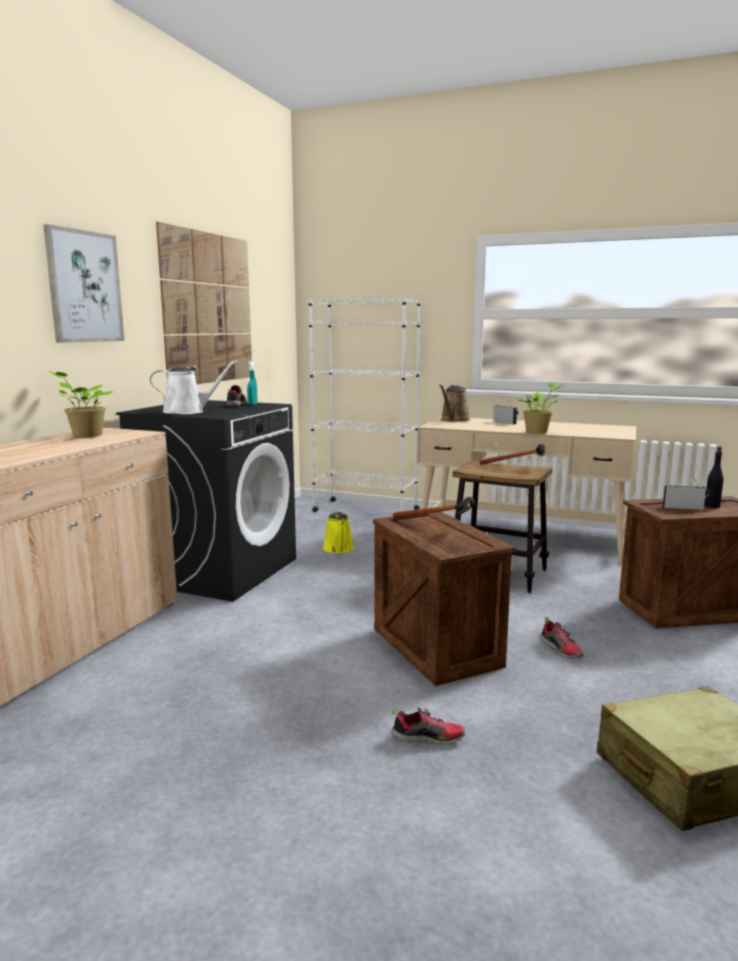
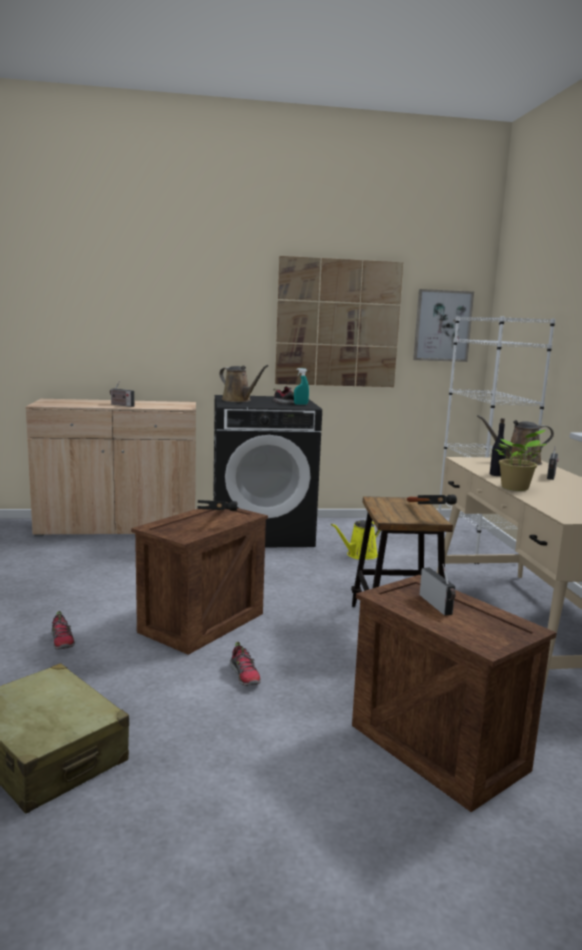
camera: 60 degrees right, 0 degrees up
(60, 446) = (121, 405): none -> radio
(84, 287) = (199, 306): picture -> picture (442, 326)
(85, 435) = (161, 403): potted plant -> none
(188, 411) = (238, 400): white watering can -> brown watering can
(561, 649) = (245, 675): shoe -> shoe turned 60 degrees counterclockwise
(712, 506) = (472, 620): black bottle -> black bottle (496, 474)

